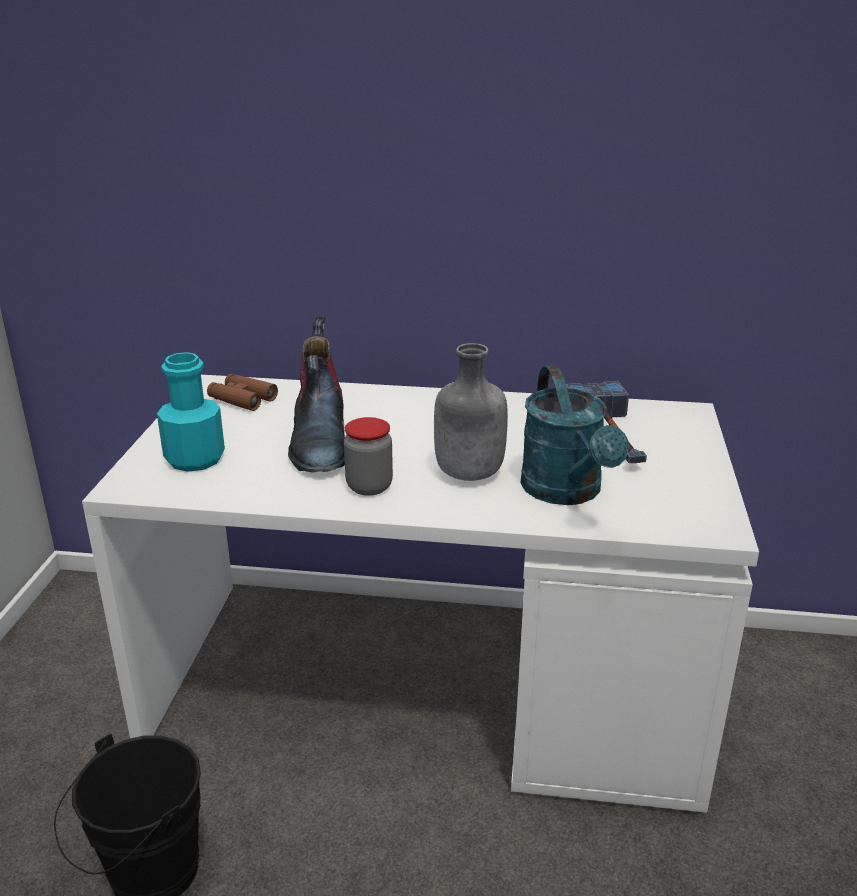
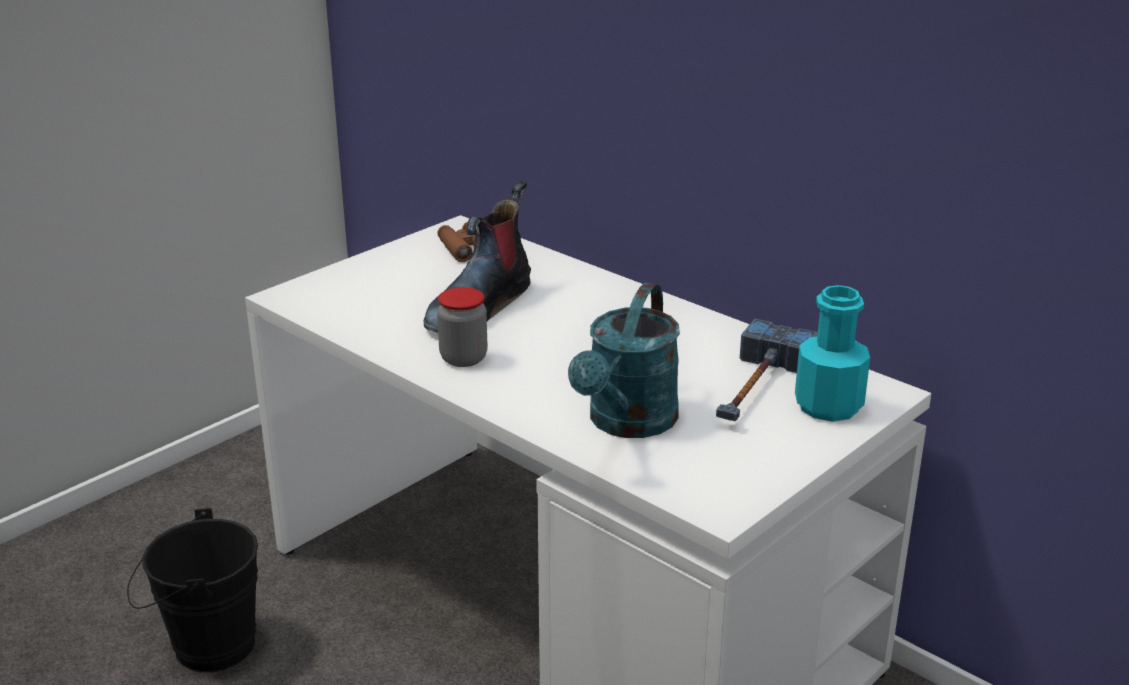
camera: 35 degrees right, 0 degrees up
(195, 459) = (362, 290): turquoise bottle -> turquoise bottle (828, 406)
(468, 474) = (562, 377): grey bottle -> none

